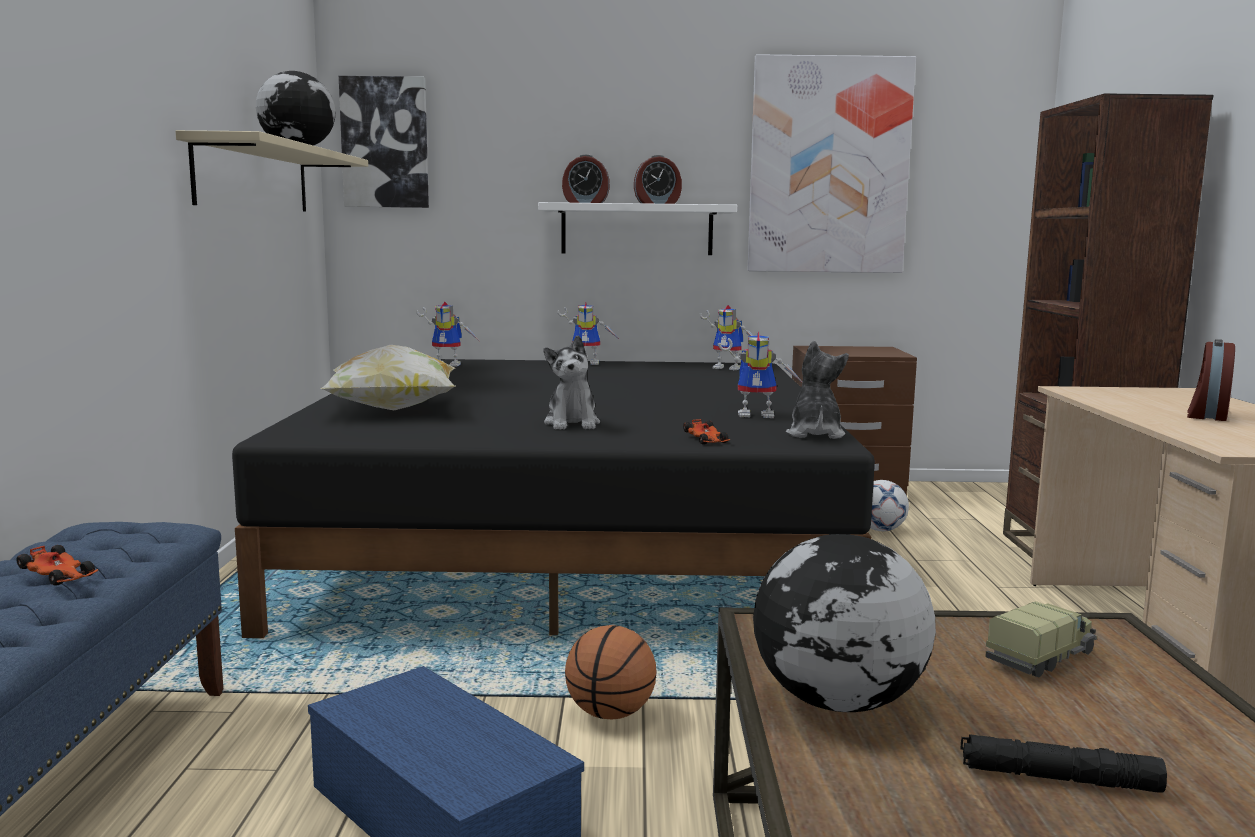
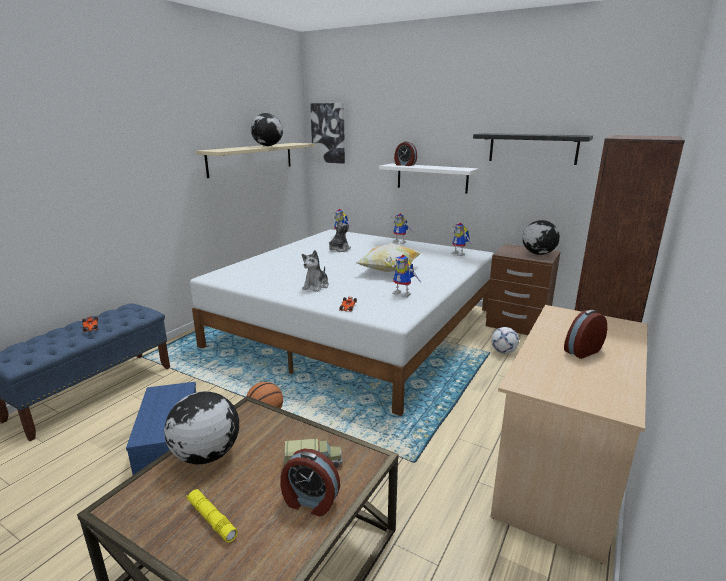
camera: 30 degrees right, 10 degrees up
(393, 410) = (269, 266): pillow -> pillow (389, 271)
(574, 541) = (356, 327): black bed -> white bed
(657, 203) = (436, 167): alarm clock -> alarm clock (310, 502)
(814, 434) = (401, 312): plush toy -> plush toy (339, 249)
(828, 166) = (532, 148): picture -> black shelf
(871, 350) = (538, 254): none -> globe
(1058, 778) = (211, 519): black flashlight -> yellow flashlight

